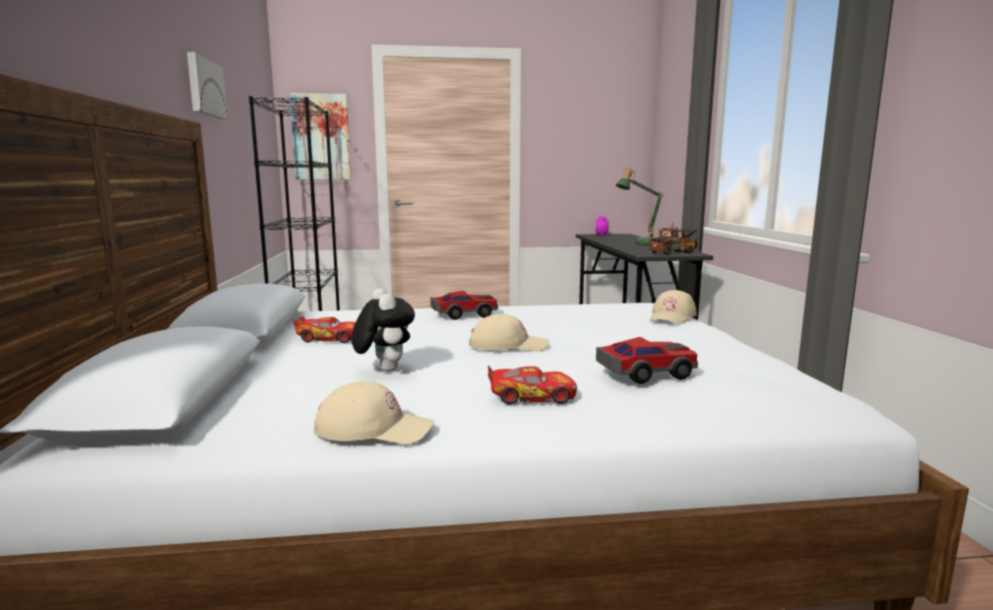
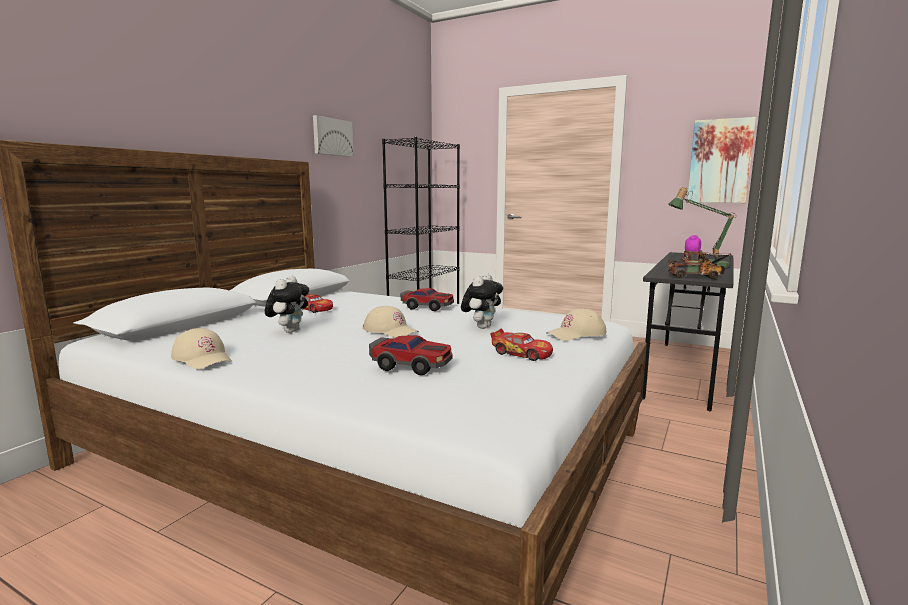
camera: 35 degrees right, 0 degrees up
(321, 137) = (460, 164): picture -> picture (720, 161)
(531, 396) = (312, 362): toy car -> toy car (521, 353)
(577, 325) = (481, 327): none -> plush toy

